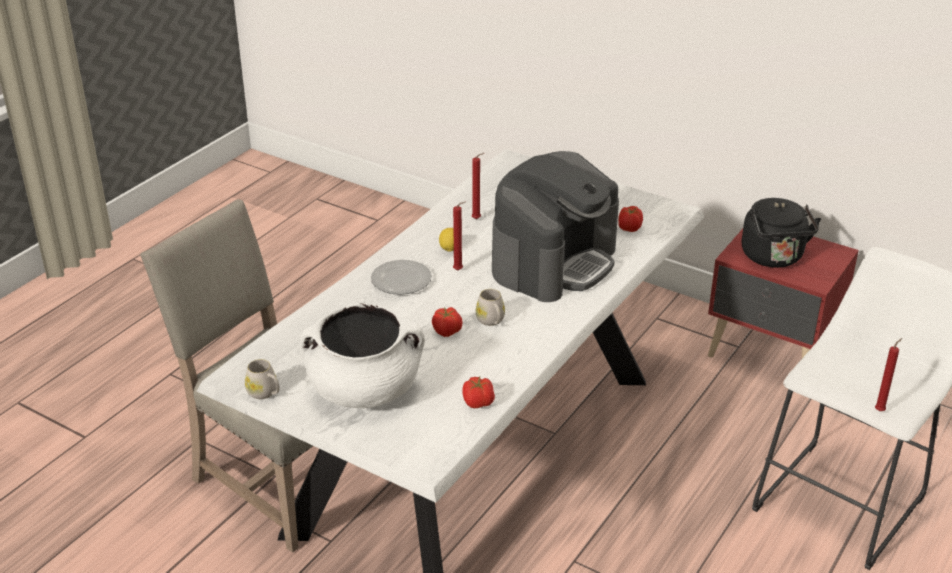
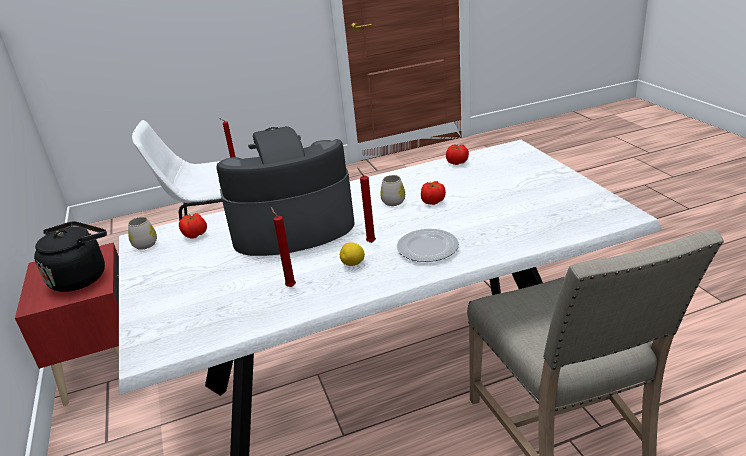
camera: 140 degrees left, 5 degrees down
(265, 393) = (603, 198): white mug -> white mug (145, 242)
(365, 390) = (525, 184): white cooking pot -> none

